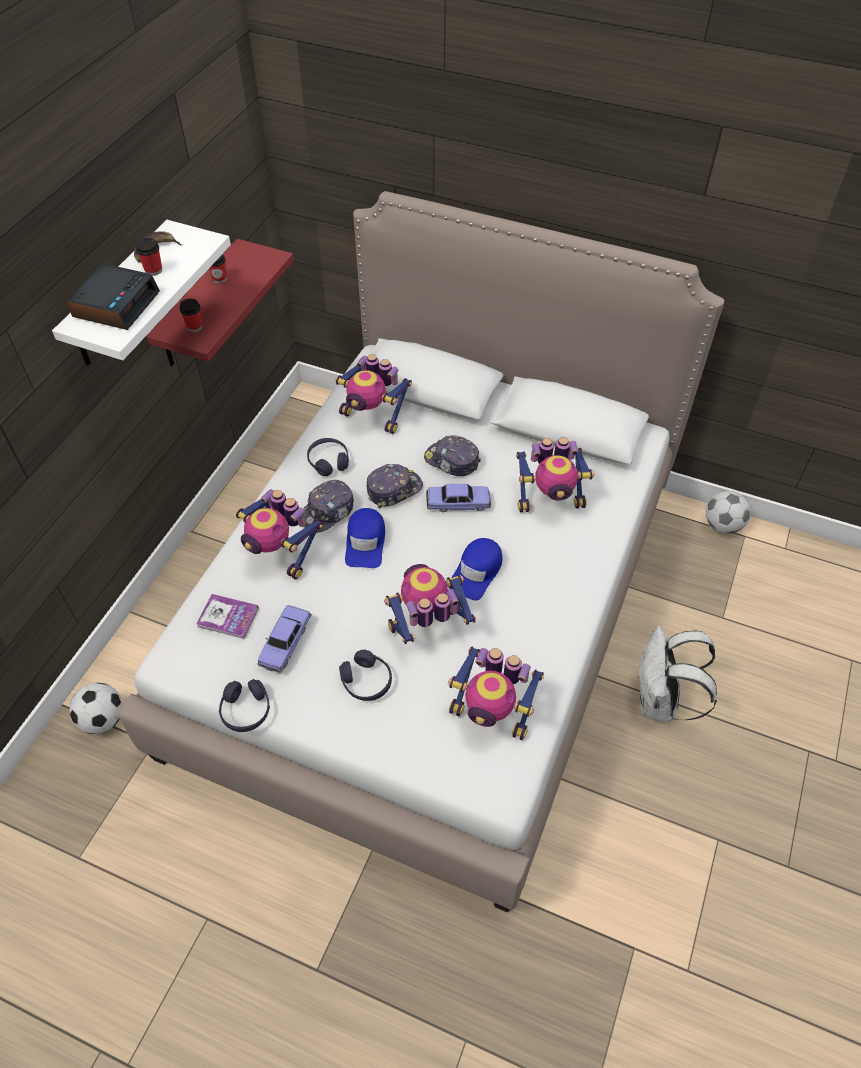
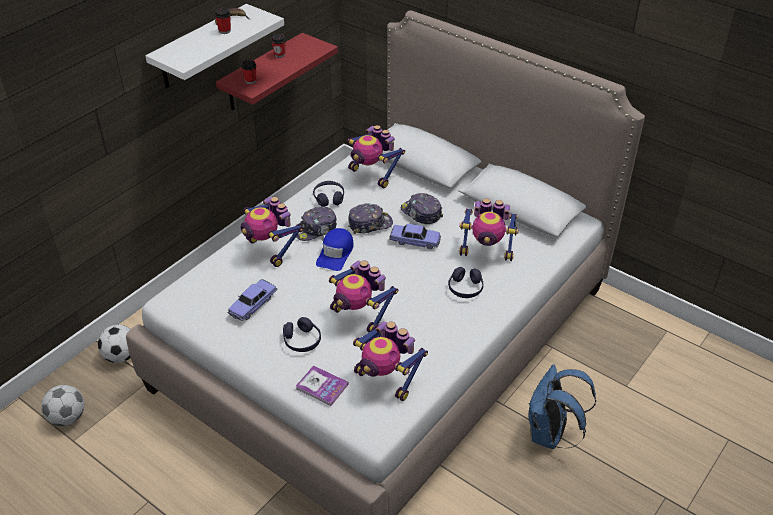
camera: 15 degrees right, 10 degrees down
(116, 304) = (192, 46): alarm clock -> none
(228, 617) = (219, 281): book -> book (322, 386)
(246, 710) = (209, 341): purple headphones -> purple headphones (465, 288)
(427, 628) = (360, 316): toy robot -> toy robot turned 135 degrees counterclockwise
(477, 572) = (411, 288): blue cap -> none
(660, 702) = (550, 435): white backpack -> blue backpack
(722, 525) = (650, 319): football -> football (67, 417)

